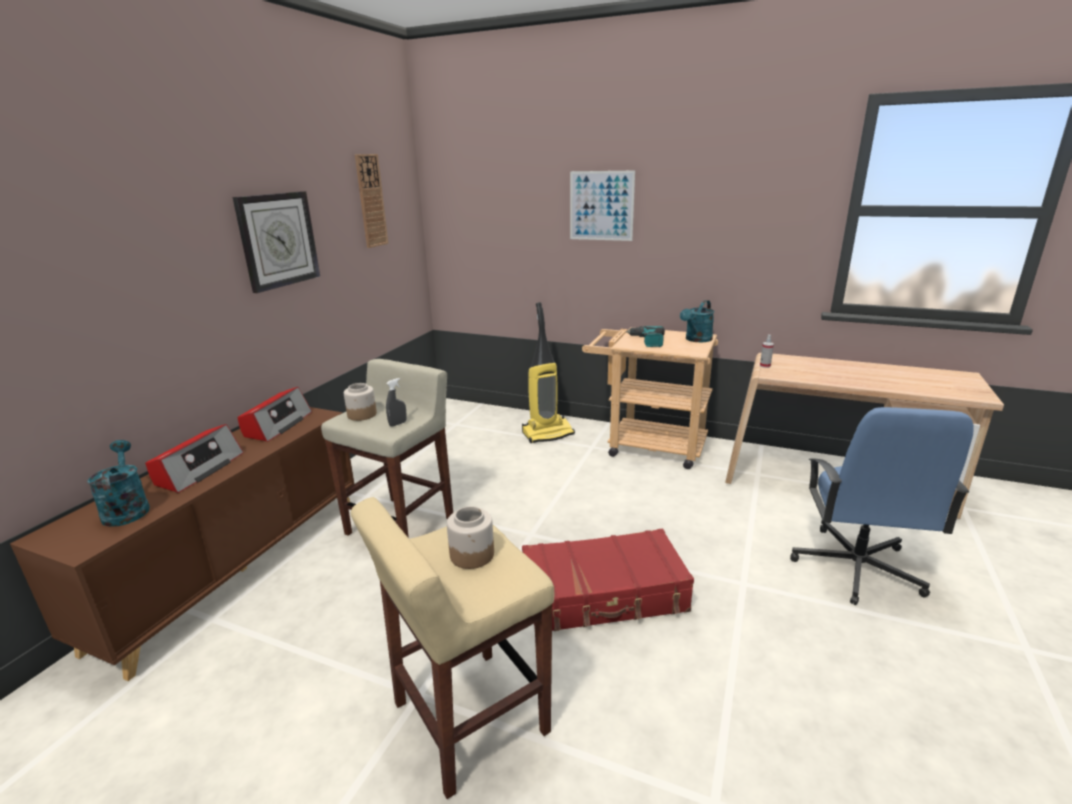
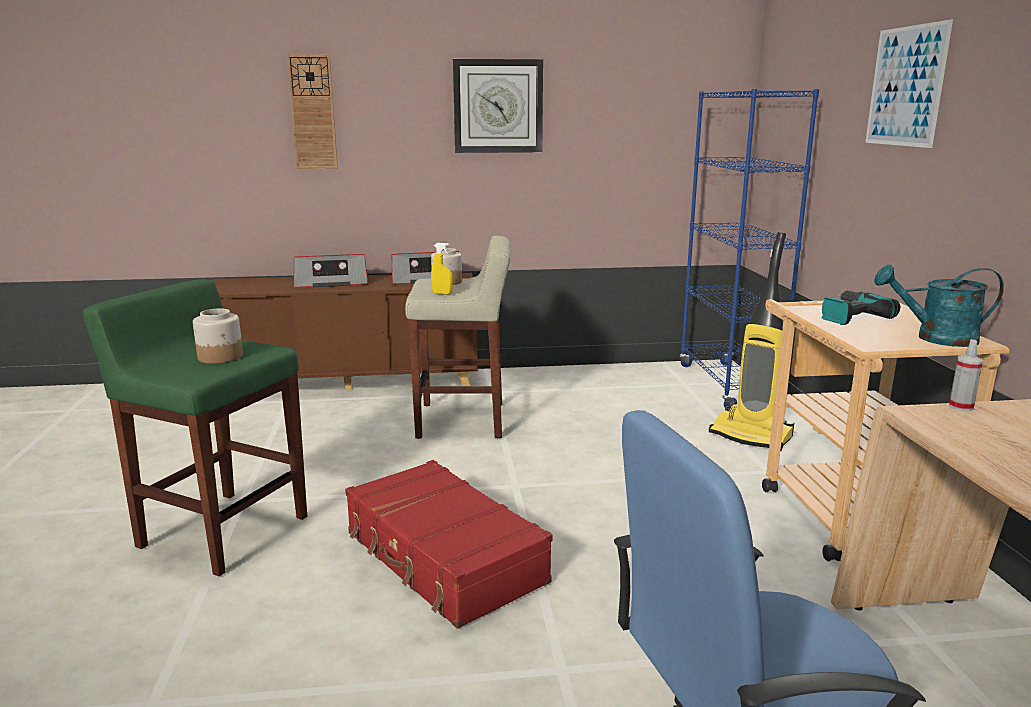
camera: 60 degrees right, 5 degrees down
(126, 509) = (265, 285): turquoise watering can -> none
(371, 201) = (652, 79): wall clock -> wall clock (313, 112)
(398, 424) = (442, 294): grey spray bottle -> yellow spray bottle
(467, 719) = (222, 531): beige stool -> green stool
(476, 413) = (727, 386): none -> blue bookcase

